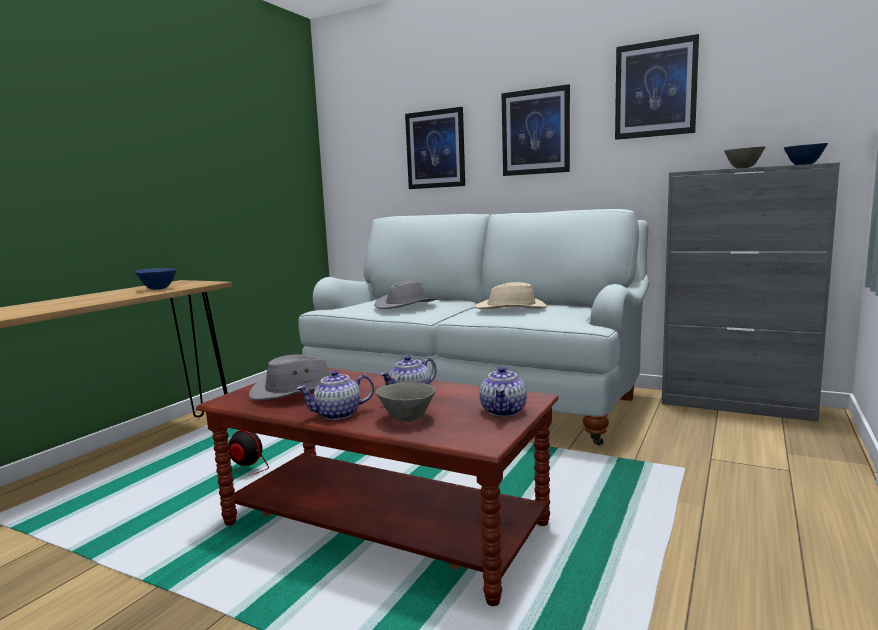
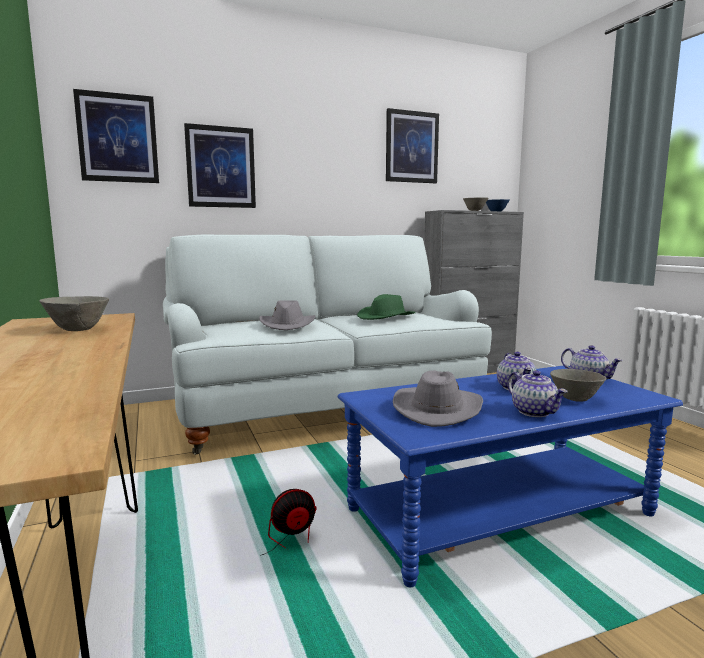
camera: 50 degrees left, 0 degrees up
(158, 289) = (79, 330): blue bowl -> grey bowl
(337, 414) = (534, 412): teapot -> teapot turned 45 degrees counterclockwise
(383, 524) = (500, 512): brown coffee table -> blue coffee table
(511, 308) = (386, 317): beige hat -> green hat
(535, 132) = (323, 165): picture -> picture (118, 138)

